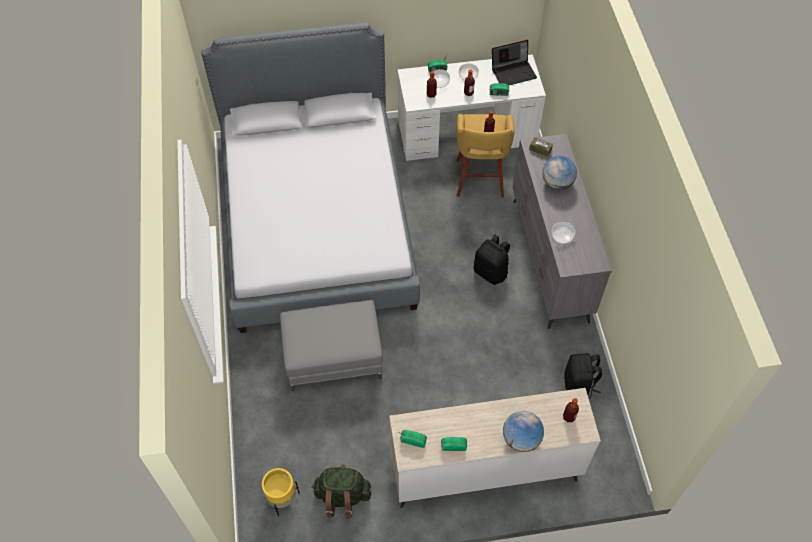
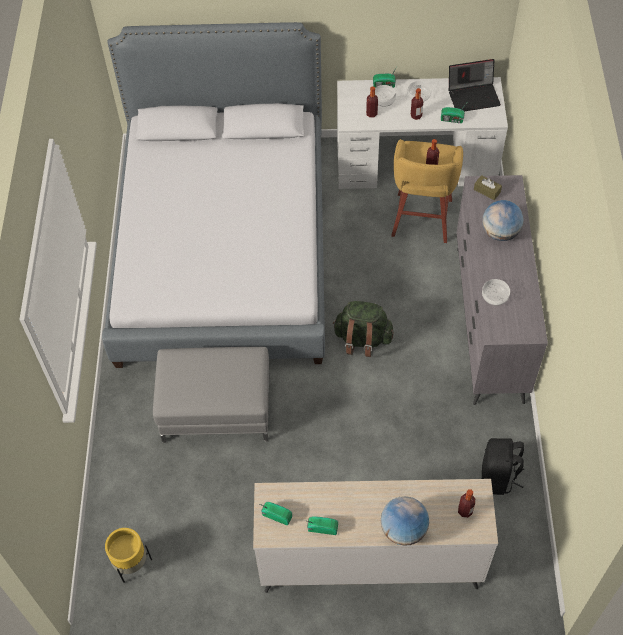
camera: 10 degrees right, 0 degrees up
(342, 496) = (200, 570): green backpack -> green backpack (362, 339)
(491, 272) = (417, 330): black backpack -> none

